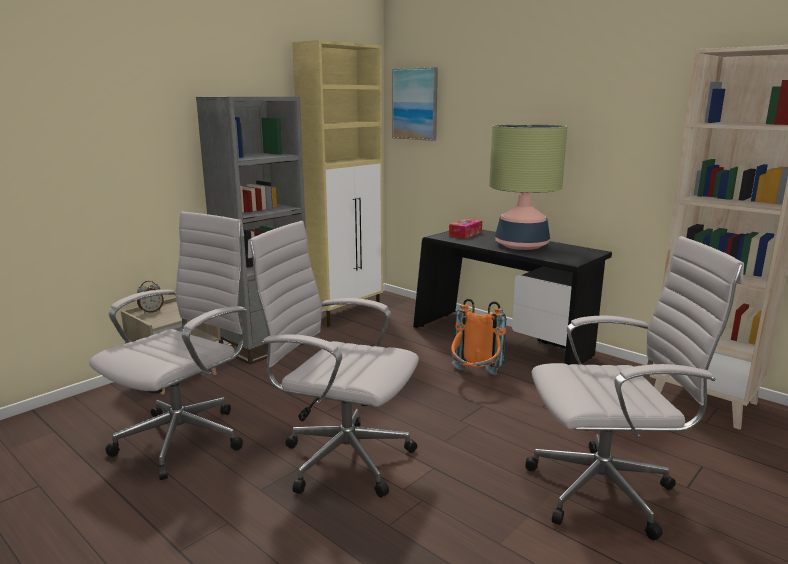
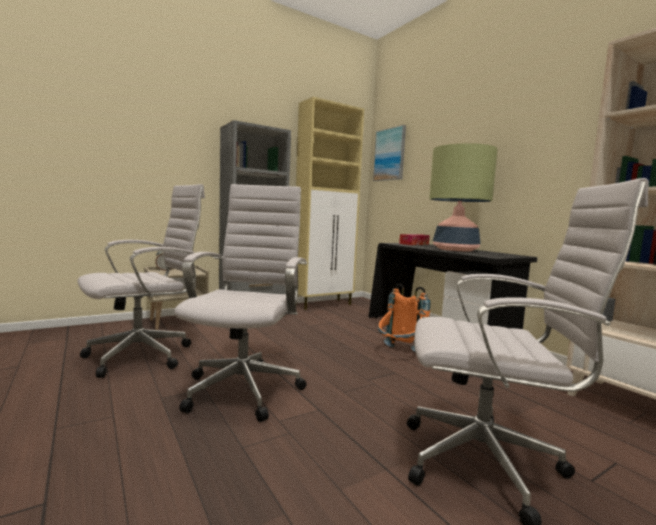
camera: 15 degrees right, 10 degrees down
(341, 458) = (245, 388): white office chair -> white office chair turned 60 degrees clockwise

